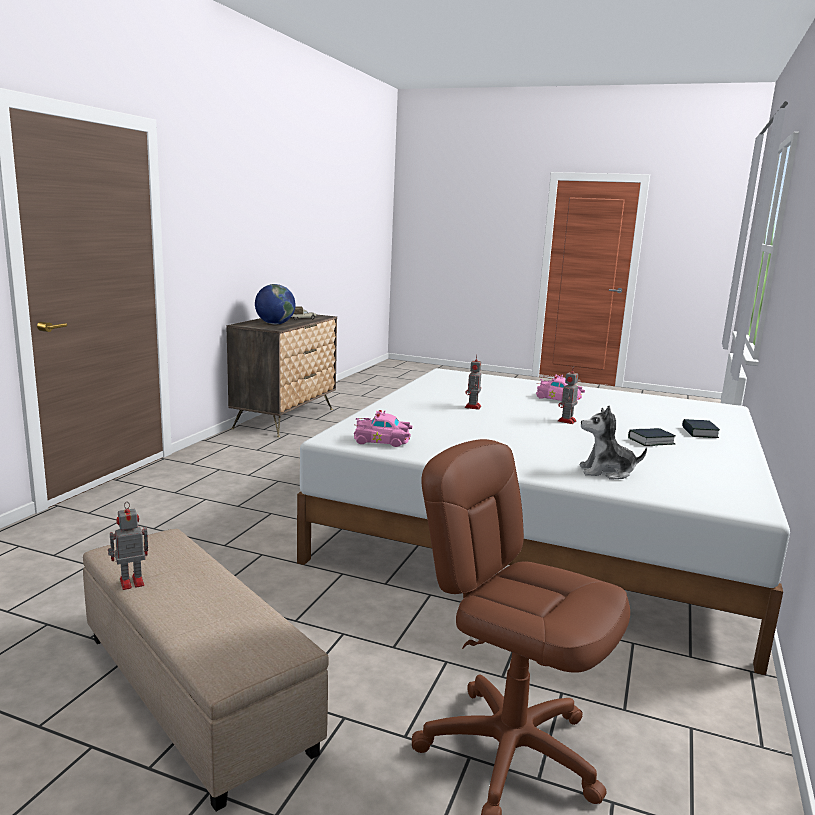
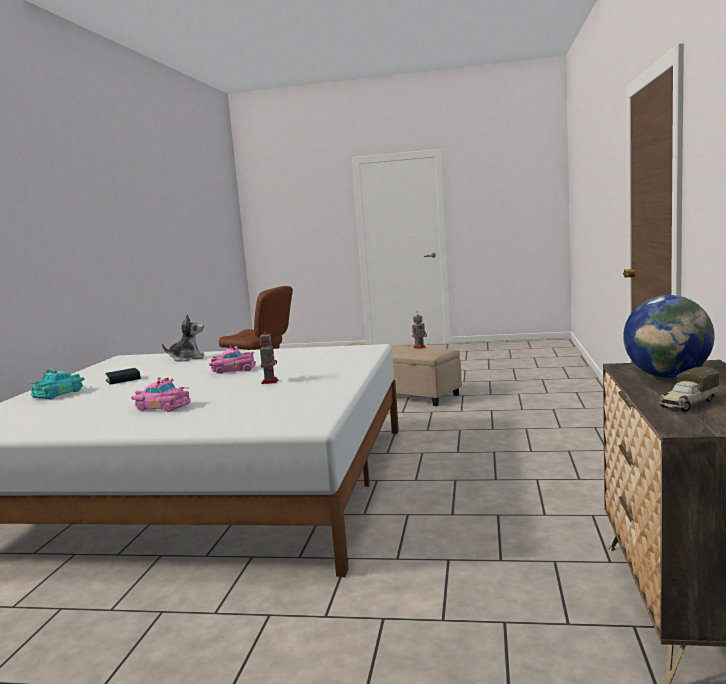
camera: 170 degrees right, 5 degrees down
(383, 441) = (336, 350): pink toy car -> pink toy car (232, 370)
(566, 421) = (181, 384): toy robot -> none
(699, 433) = (59, 394): book -> turquoise toy car

